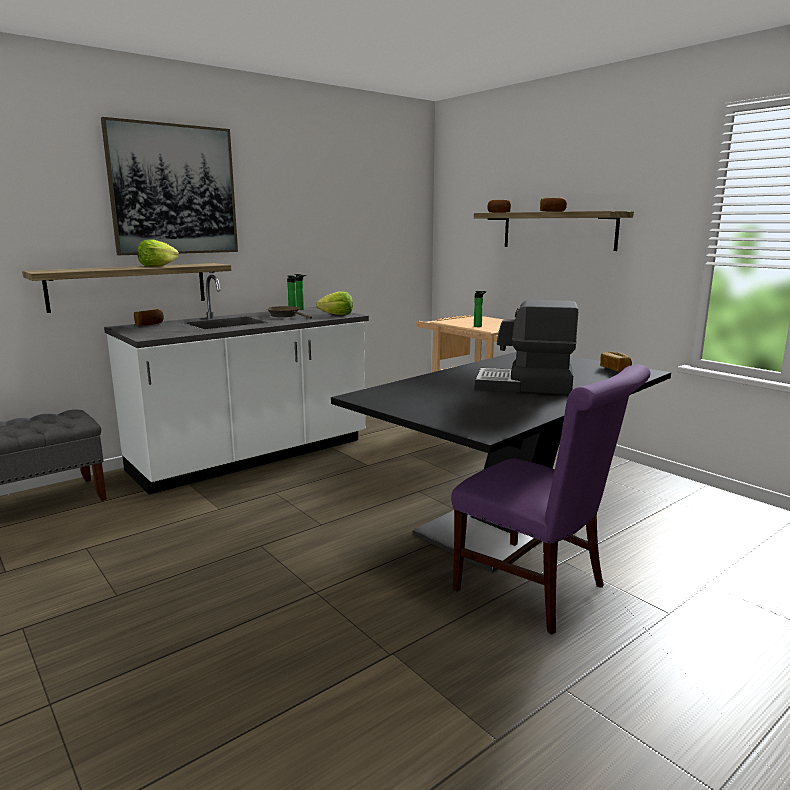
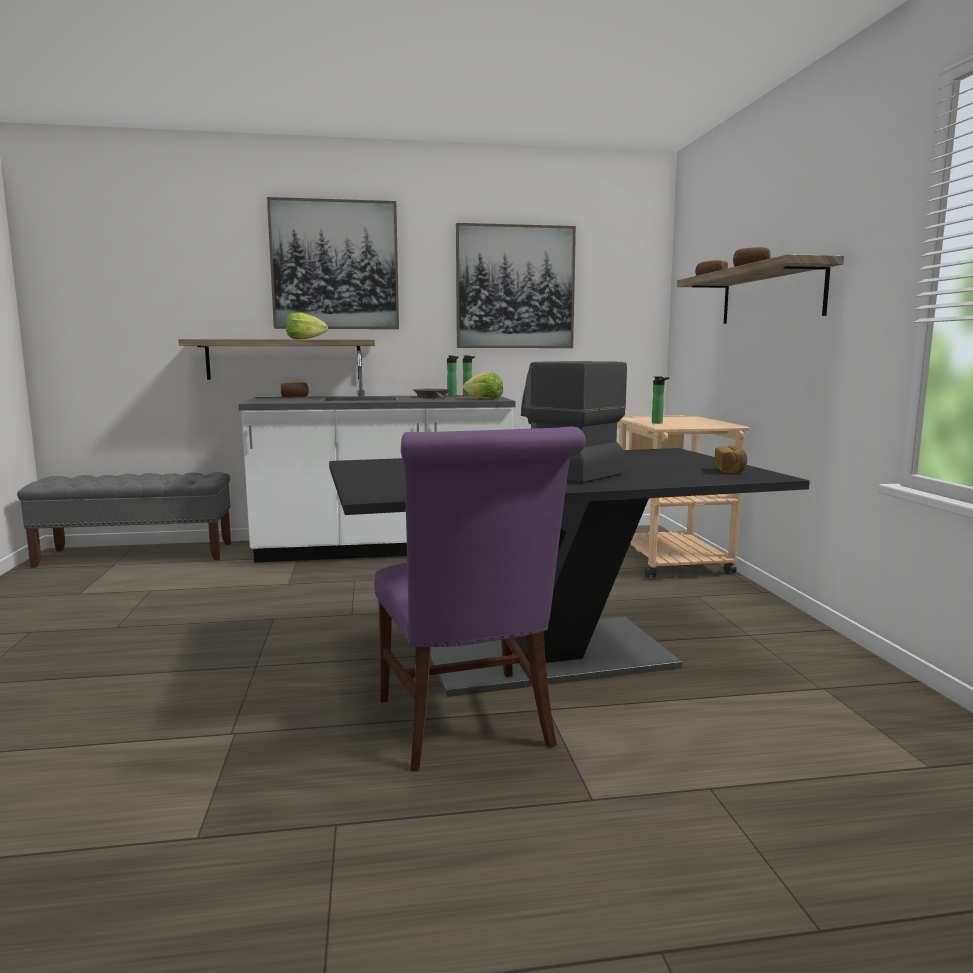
camera: 30 degrees right, 5 degrees down
(328, 211) = (515, 287): none -> picture

